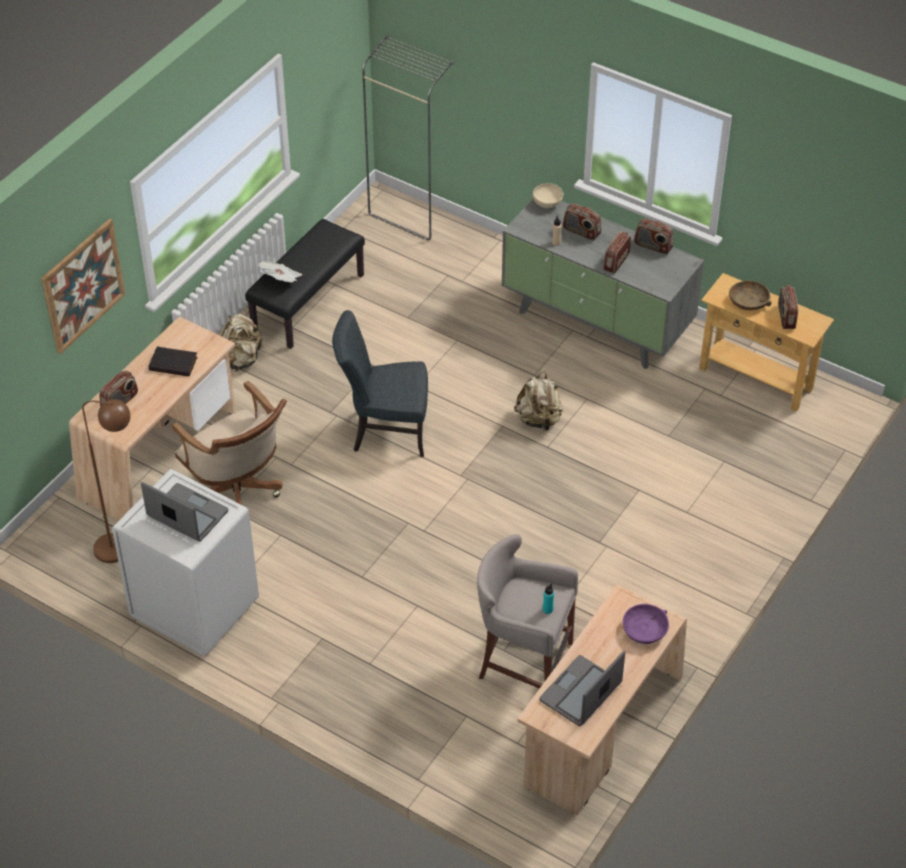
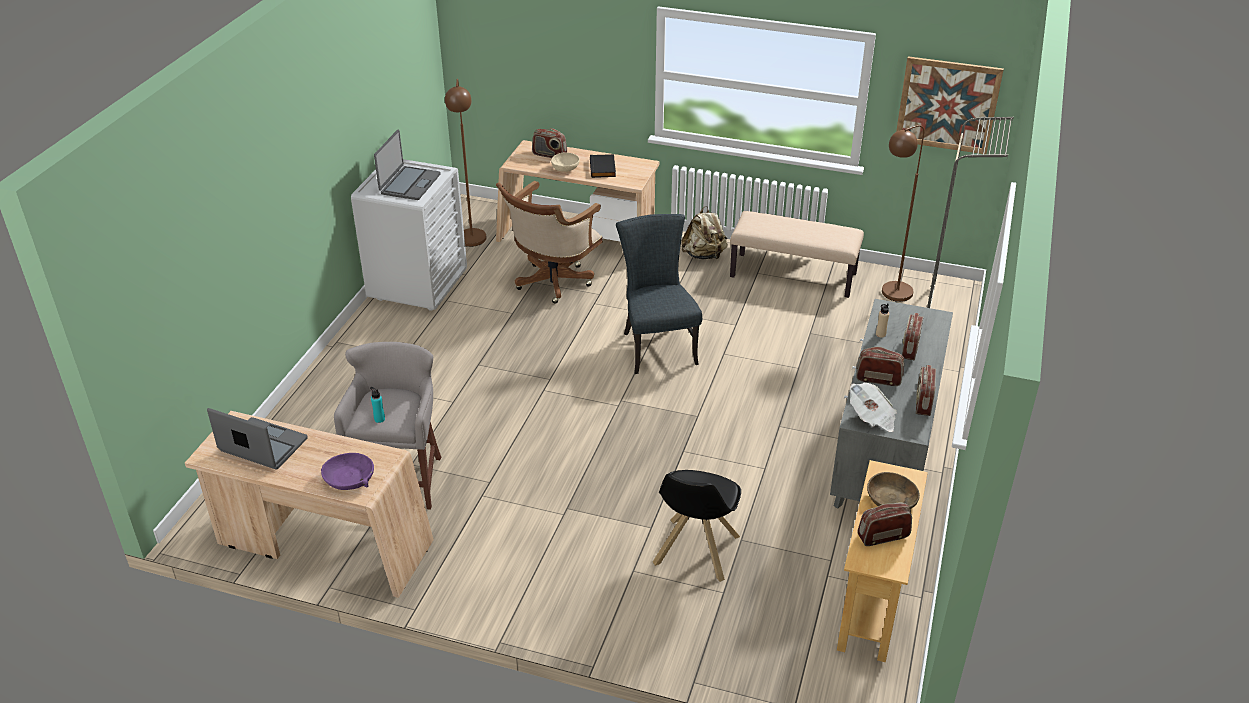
camera: 75 degrees right, 10 degrees down
(83, 285) = (584, 54): picture -> picture (947, 105)
(281, 280) = (764, 221): newspaper -> newspaper (872, 418)
(308, 302) = (793, 275): black bench -> beige bench
(372, 247) = (890, 296): none -> brown floor lamp
(539, 420) = (718, 439): beige backpack -> none
(548, 202) = (939, 320): beige bowl -> beige bowl (565, 170)
(674, 467) = (695, 551): none -> black chair

